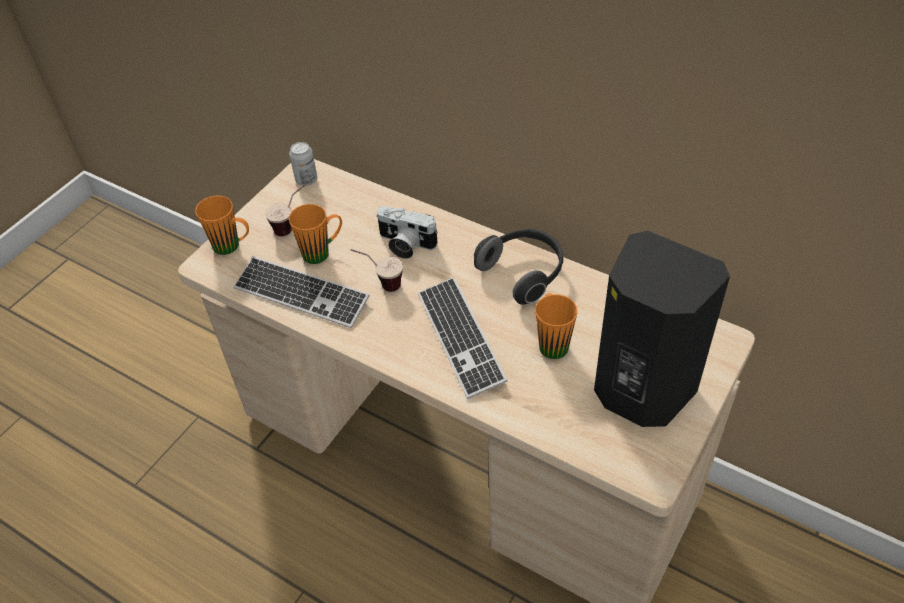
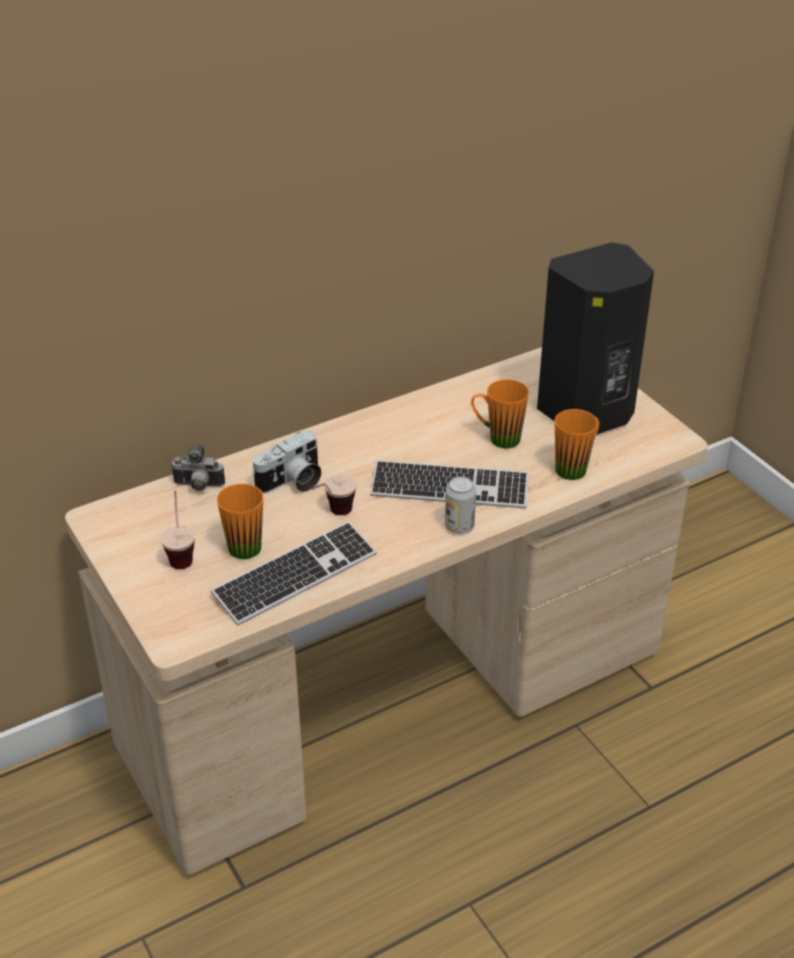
camera: 65 degrees left, 10 degrees down
(232, 247) = (167, 609): orange mug -> orange mug (576, 466)
(306, 180) = (115, 520): can -> can (459, 526)
(367, 200) = (198, 486): none -> camera
(523, 273) = (401, 424): headphones -> none

